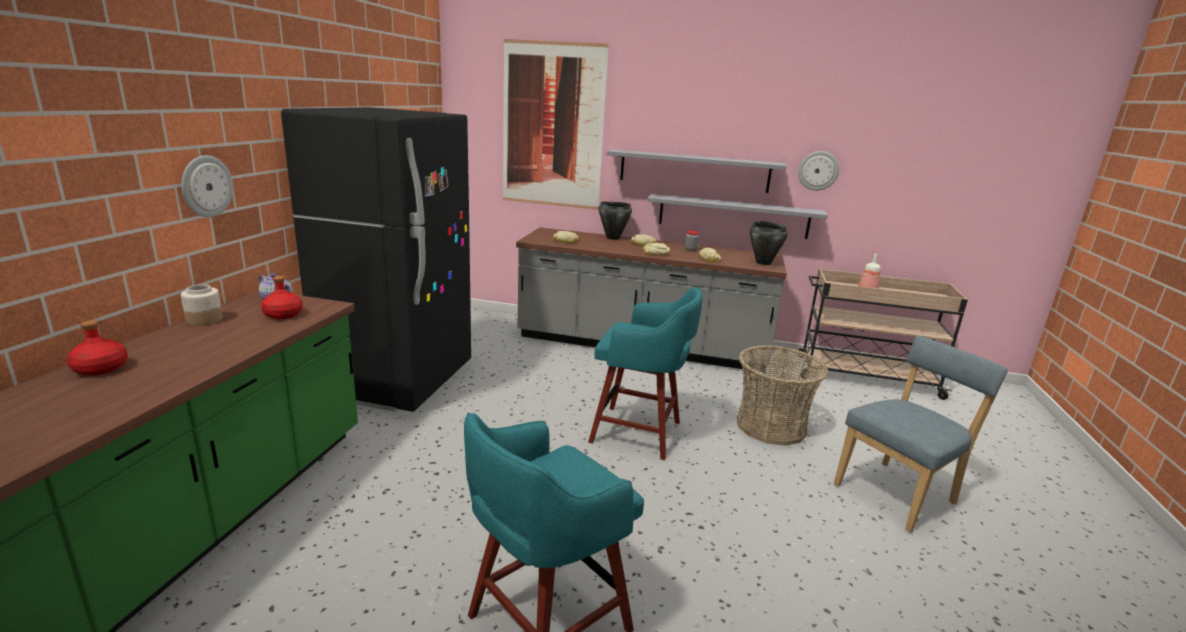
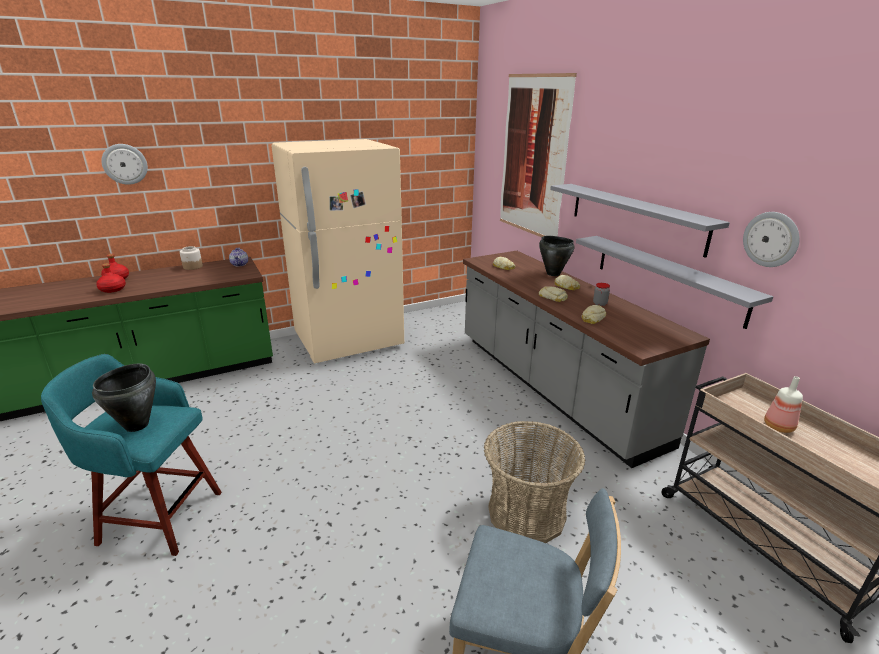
camera: 50 degrees right, 5 degrees up
(206, 186) = (210, 190): wall clock -> wall clock (125, 164)
(283, 314) = (221, 273): red bottle -> red bottle (113, 289)
(399, 380) = (349, 341): black fridge -> beige fridge
(639, 433) = (411, 450): turquoise stool -> none
(763, 263) = (646, 340): black cooking pot -> black cooking pot (137, 425)

